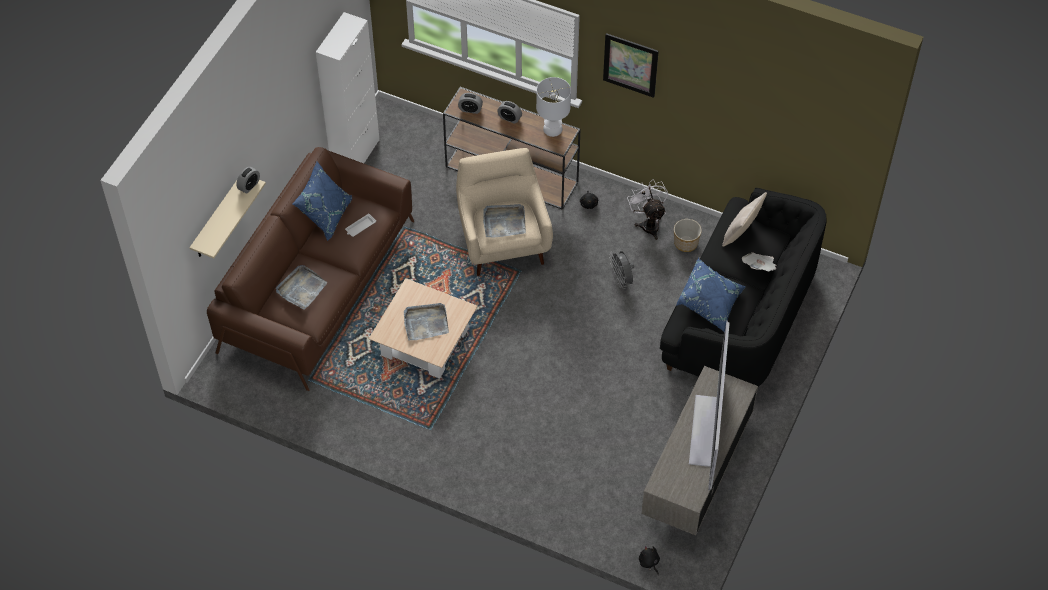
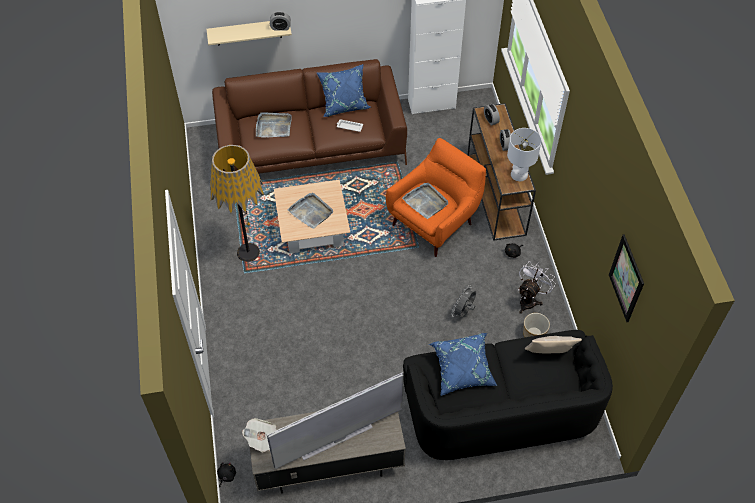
camera: 55 degrees right, 0 degrees up
(408, 412) = (248, 252): none -> floor lamp
(503, 241) = (434, 222): beige armchair -> orange armchair
(630, 65) = (577, 160): picture -> picture (626, 278)
(759, 267) = (527, 386): newspaper -> newspaper (264, 439)

